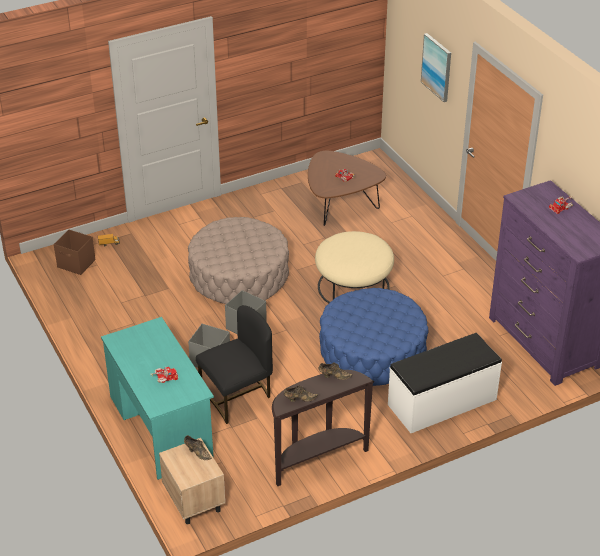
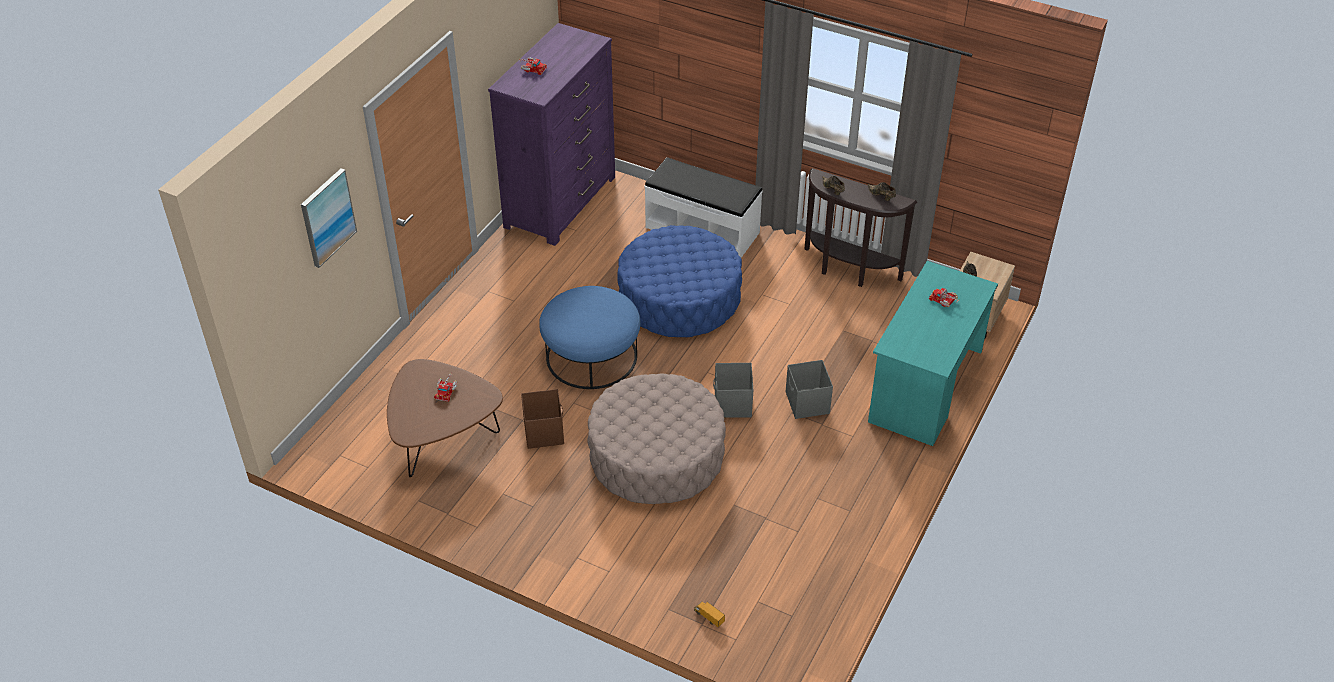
camera: 125 degrees left, 5 degrees up
(76, 264) = (775, 623): brown storage box -> brown storage box (544, 432)
(237, 396) = (832, 357): black chair -> none
(353, 286) = (591, 356): beige ottoman -> blue ottoman

